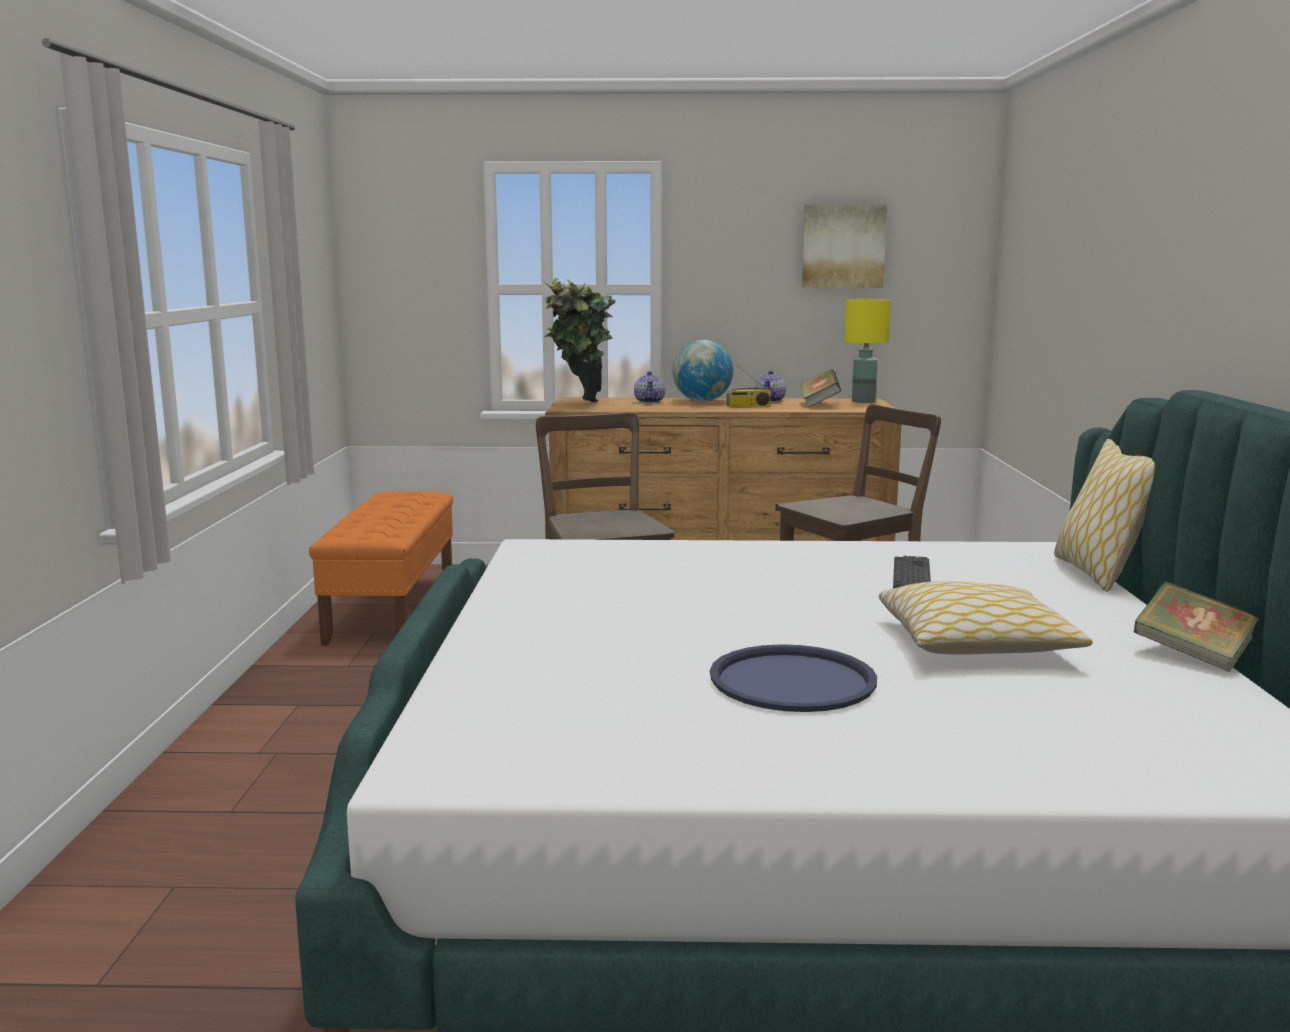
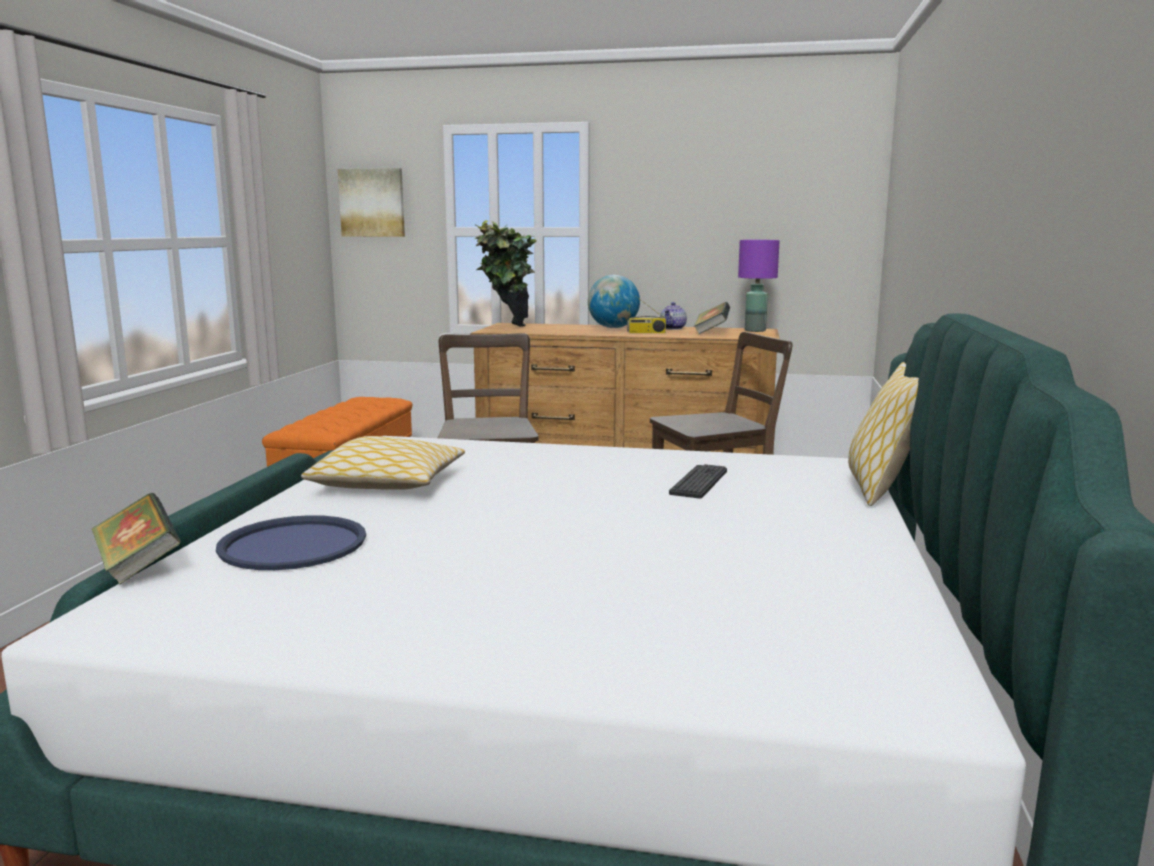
camera: 10 degrees right, 0 degrees up
(649, 401) = (568, 327): teapot -> none
(792, 681) = (492, 569): blue tray -> blue tray (293, 545)
(843, 246) = (746, 194): picture -> picture (372, 203)
(864, 401) = (755, 330): yellow table lamp -> purple table lamp
(975, 643) = (697, 546): pillow -> pillow (388, 483)
(1192, 655) = (902, 570): book -> book (138, 566)

